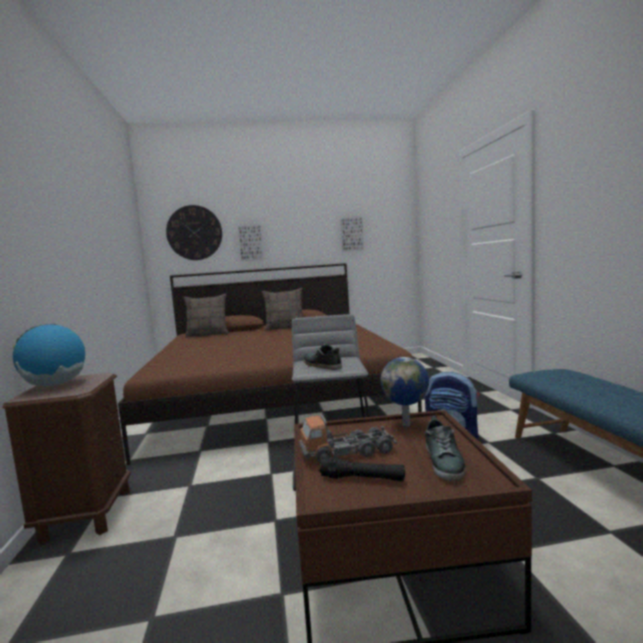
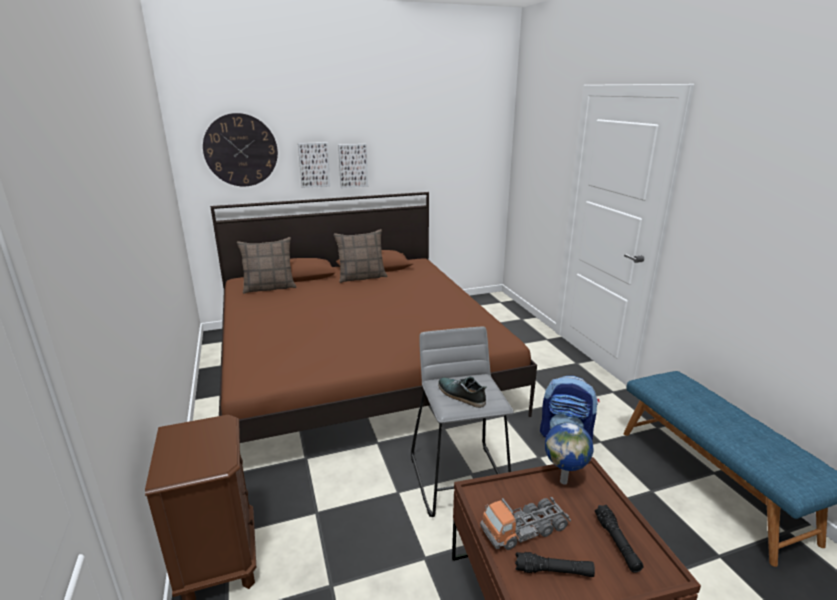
camera: 10 degrees left, 15 degrees up
(55, 385) = (180, 445): globe -> none
(352, 234) = (437, 156): picture -> picture (352, 165)
(444, 462) = (617, 543): shoe -> black flashlight

